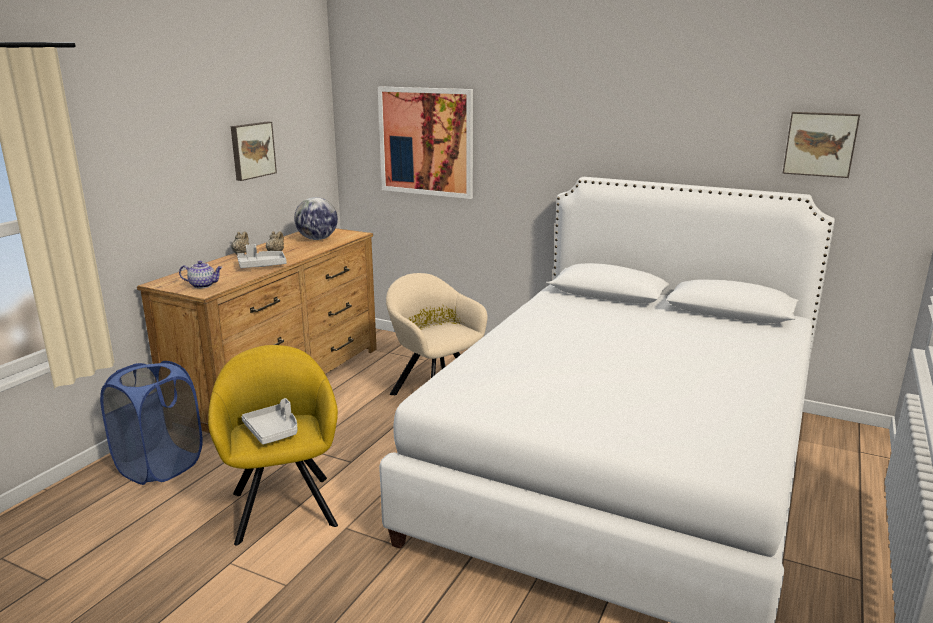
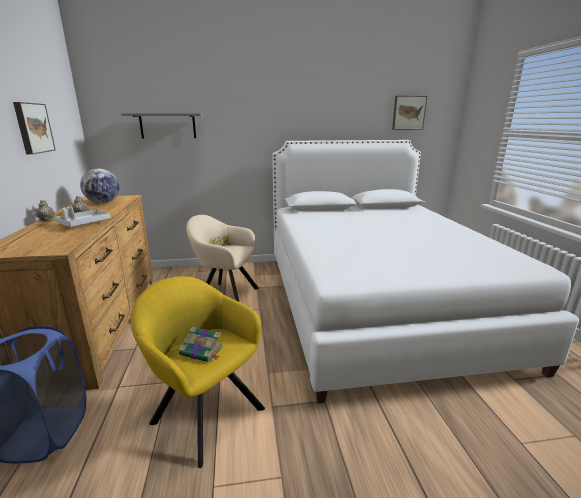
camera: 35 degrees left, 0 degrees up
(203, 285) = (47, 245): teapot -> none
(273, 431) = (202, 351): grey tray -> book
(426, 141) = (168, 126): picture -> grey shelf

